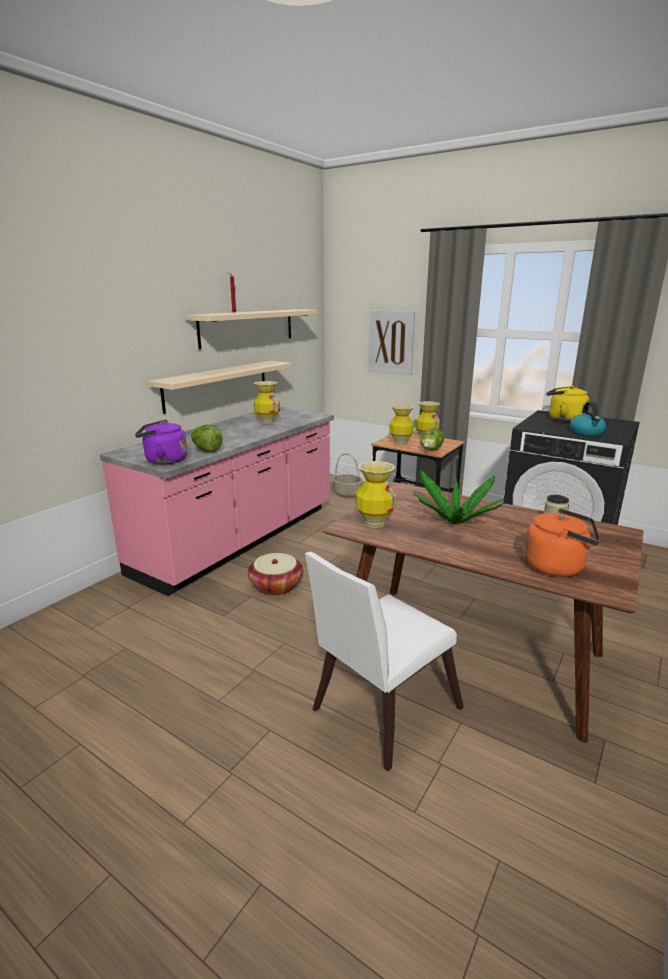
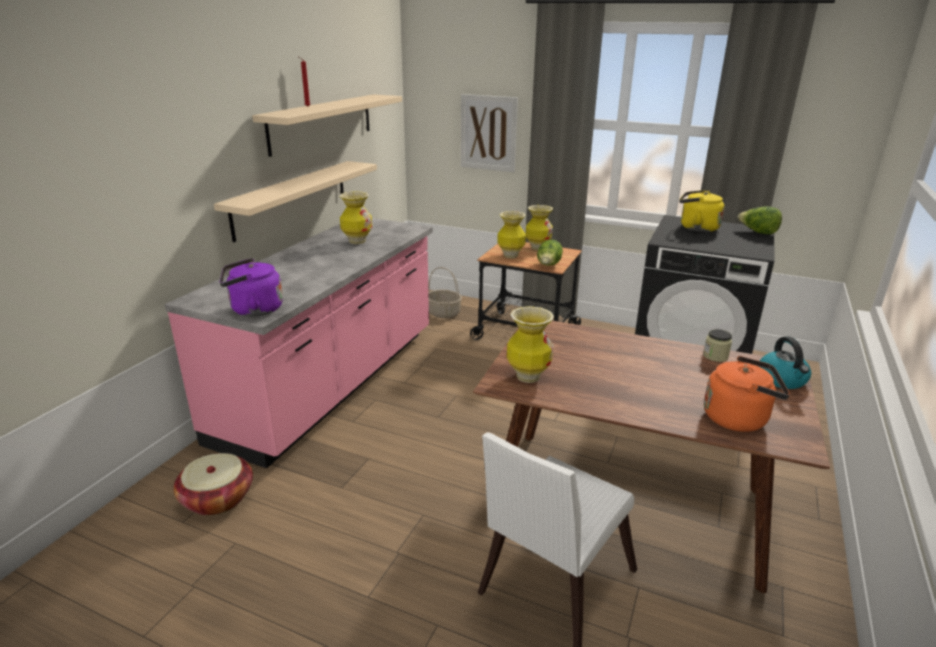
camera: 10 degrees left, 5 degrees up
(206, 450) = (301, 290): lettuce -> lettuce (758, 233)
(276, 586) = (393, 442): basket -> basket (218, 498)
(455, 521) = (614, 367): potted plant -> none
(586, 433) = (727, 246): kettle -> kettle (782, 380)

